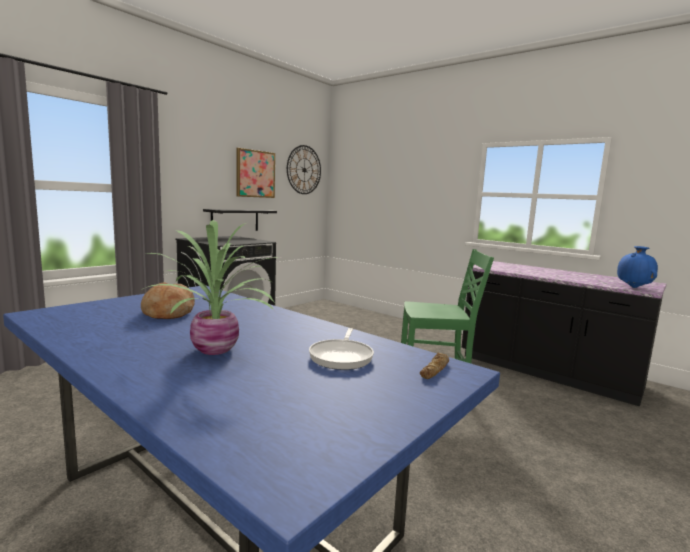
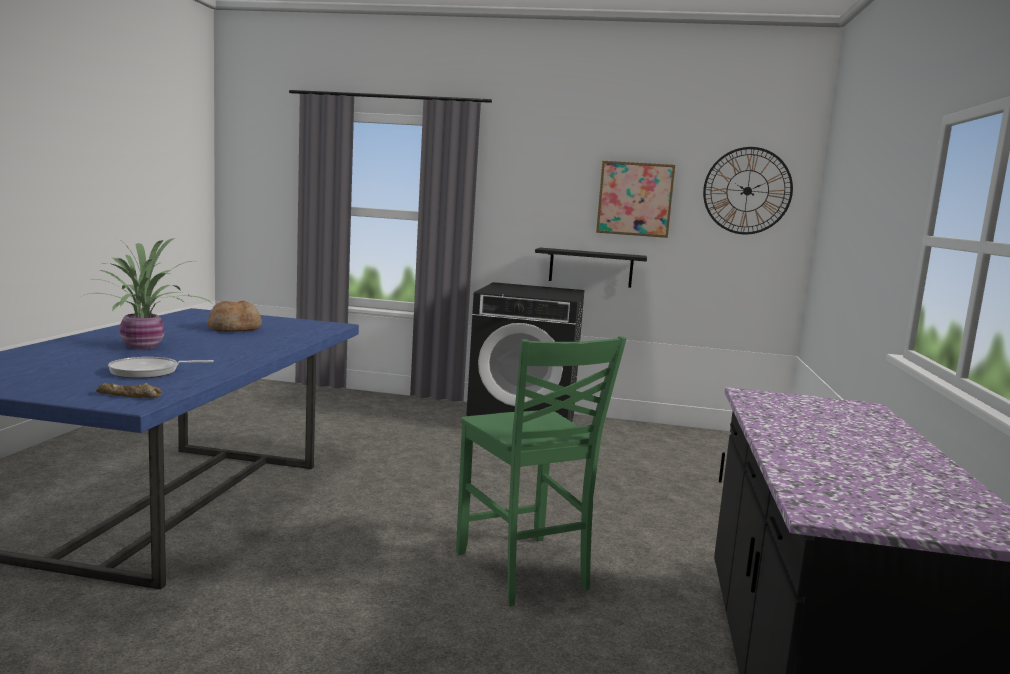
camera: 60 degrees right, 0 degrees up
(634, 287) = (832, 502): blue vase -> none

